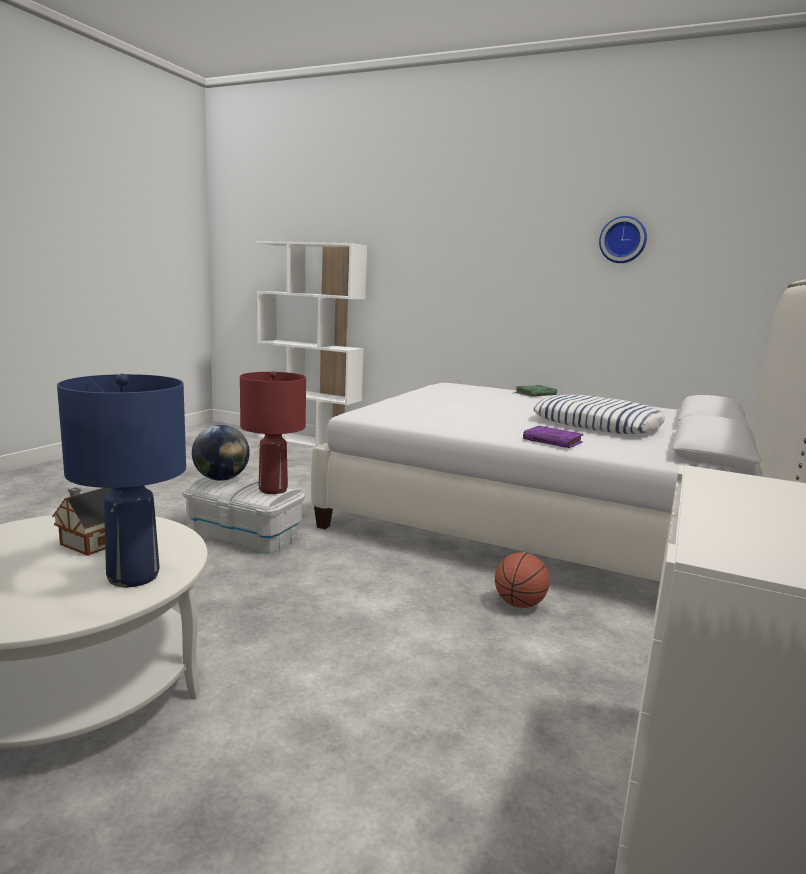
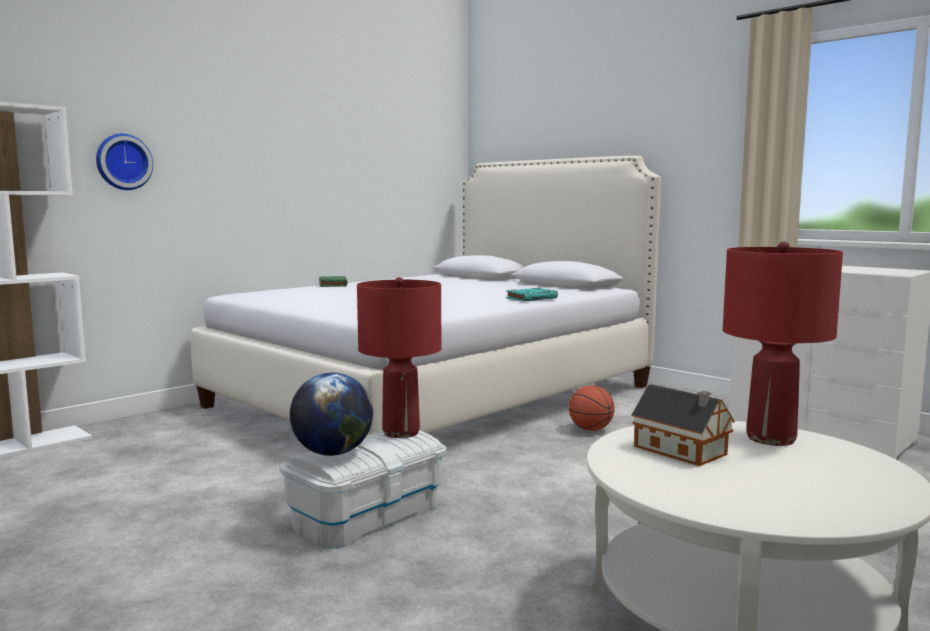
camera: 70 degrees left, 5 degrees down
(133, 576) = (770, 438): blue table lamp -> red table lamp
(553, 441) = (531, 298): purple book -> turquoise book
(596, 424) = (475, 288): pillow -> none
(623, 240) = (354, 124): wall clock -> wall clock (123, 162)

